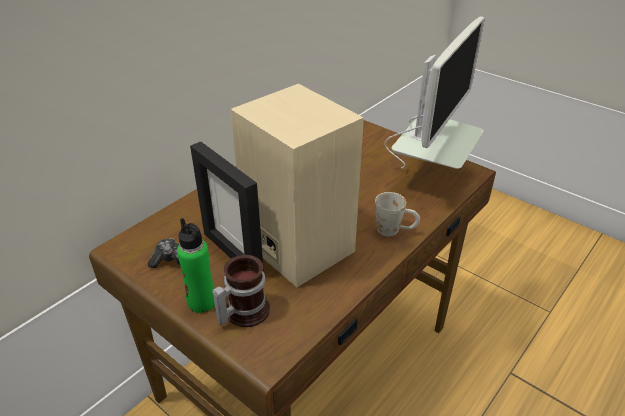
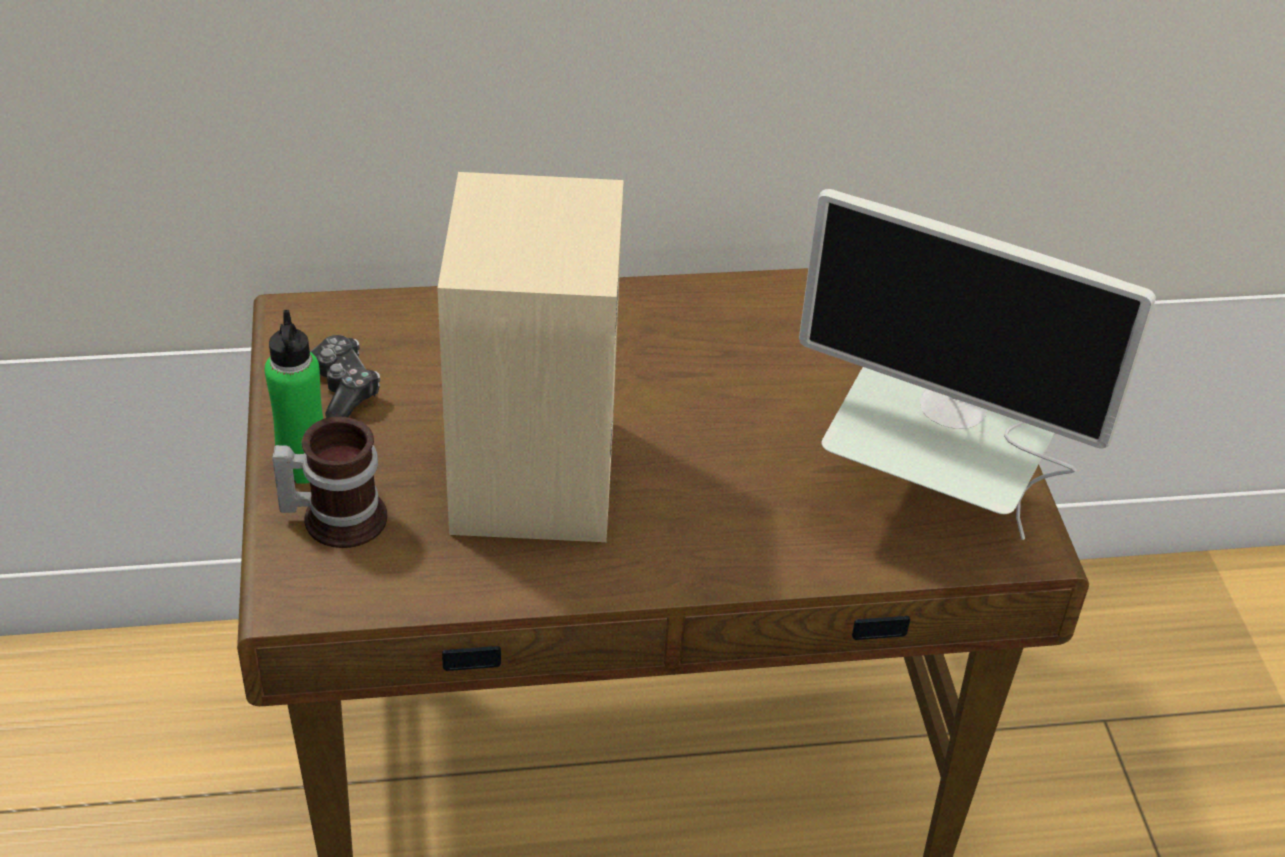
camera: 40 degrees right, 5 degrees up
(234, 252) = (433, 422): picture frame -> none
(395, 230) = (719, 554): white mug -> none
(429, 176) = (929, 504): monitor -> monitor turned 45 degrees clockwise

